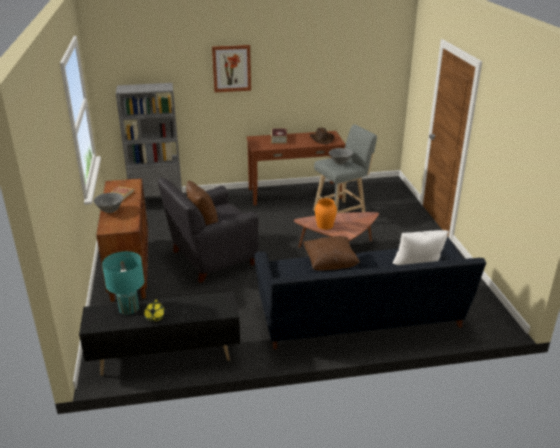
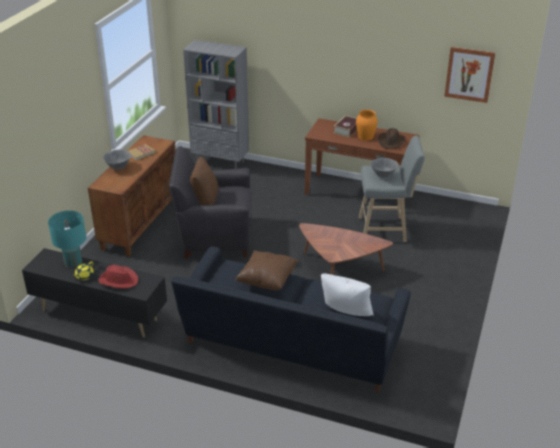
camera: 30 degrees right, 5 degrees up
(193, 308) = (118, 280): none -> red hat
(231, 68) = (308, 43): picture -> picture (469, 74)
(325, 225) = (323, 239): orange vase -> orange vase (365, 136)

